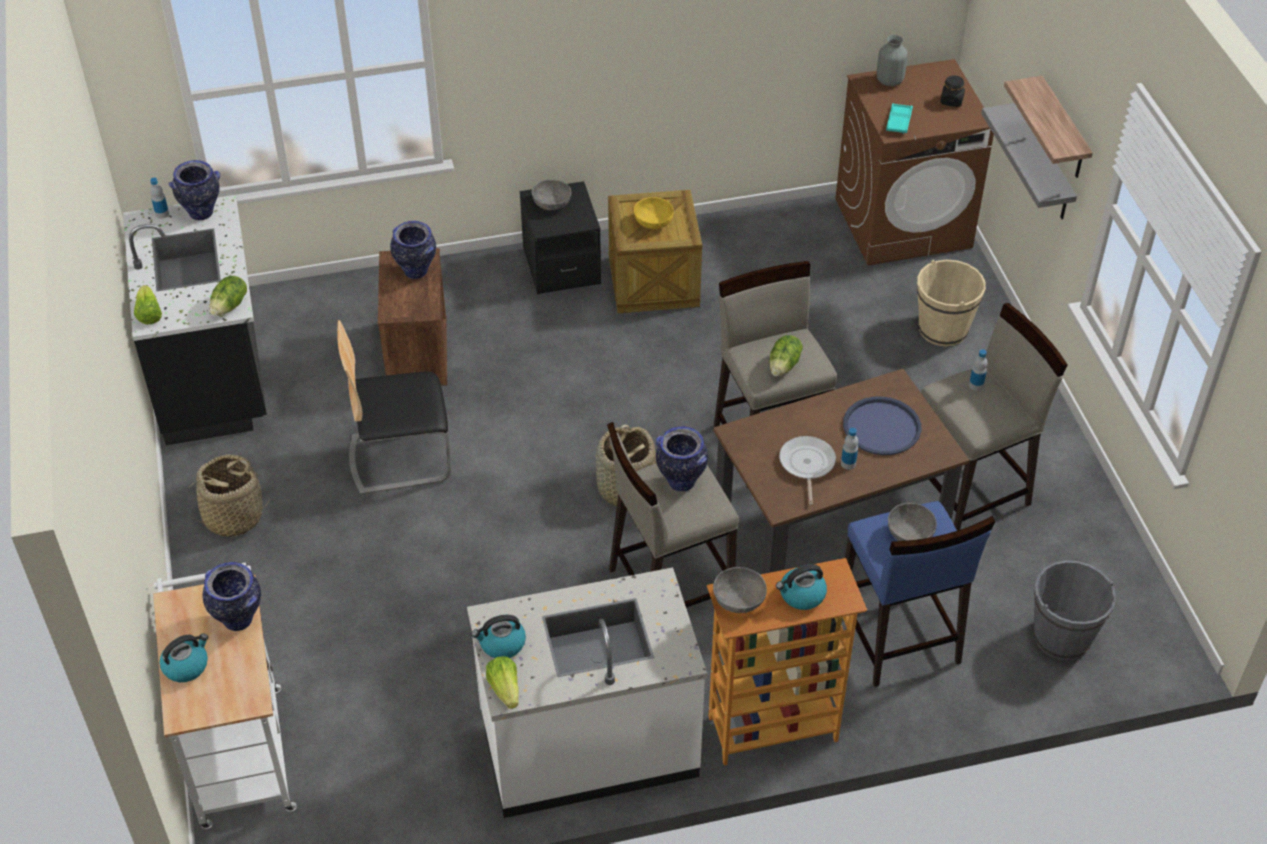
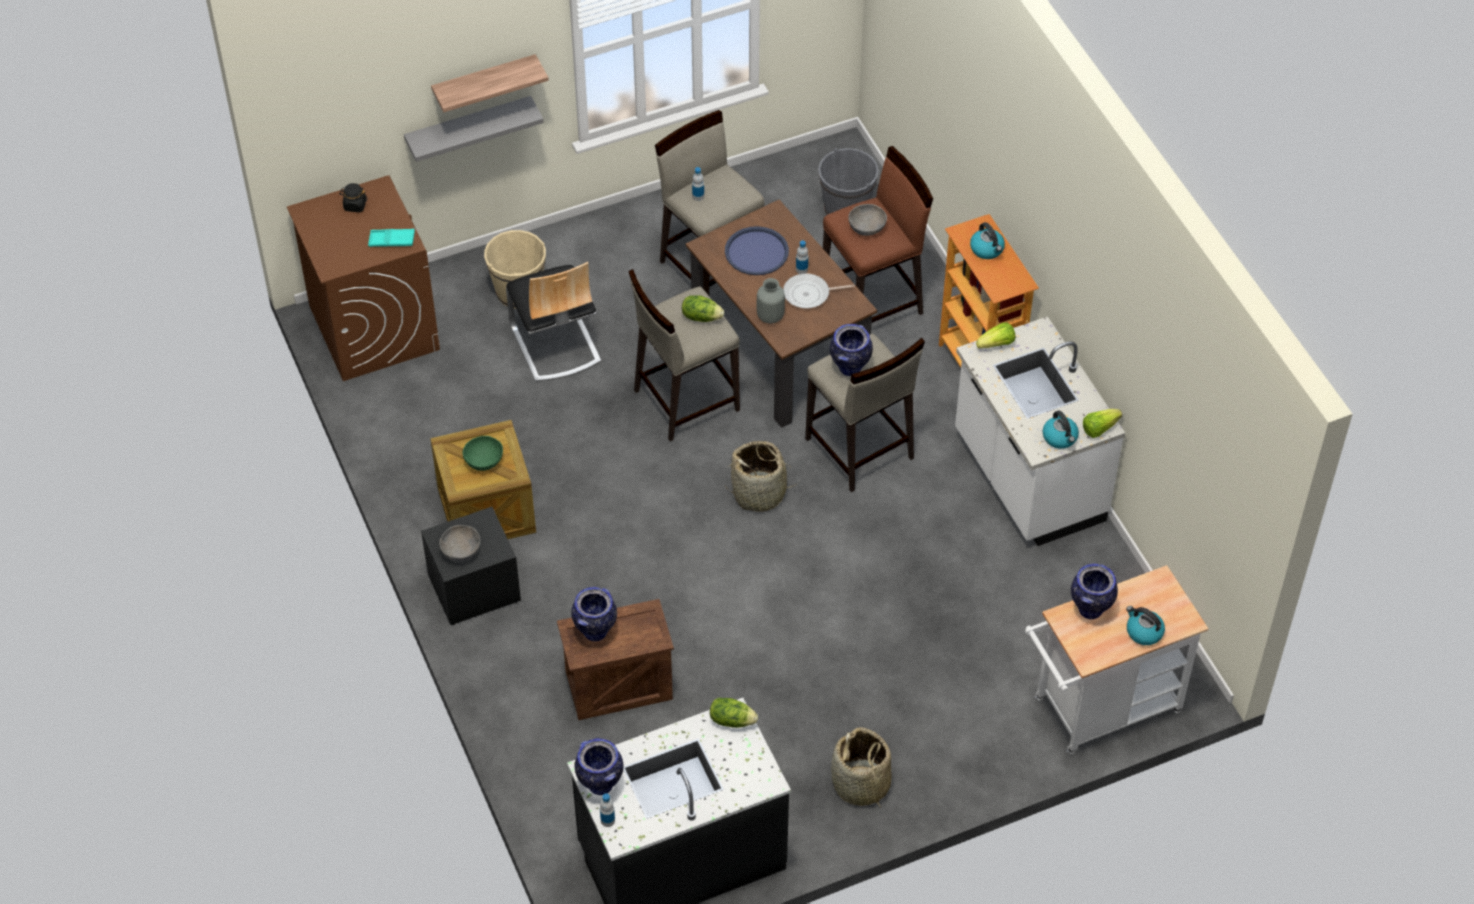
camera: 100 degrees left, 5 degrees up
(149, 314) = (757, 785): lettuce -> lettuce (996, 344)
(400, 457) = (759, 668): chair -> chair (555, 344)
(653, 222) = (484, 461): yellow bowl -> green bowl
(739, 600) = (1003, 283): grey bowl -> none
(890, 81) = (328, 250): grey vase -> grey vase (770, 316)
(897, 637) = (873, 303): blue stool -> brown stool

